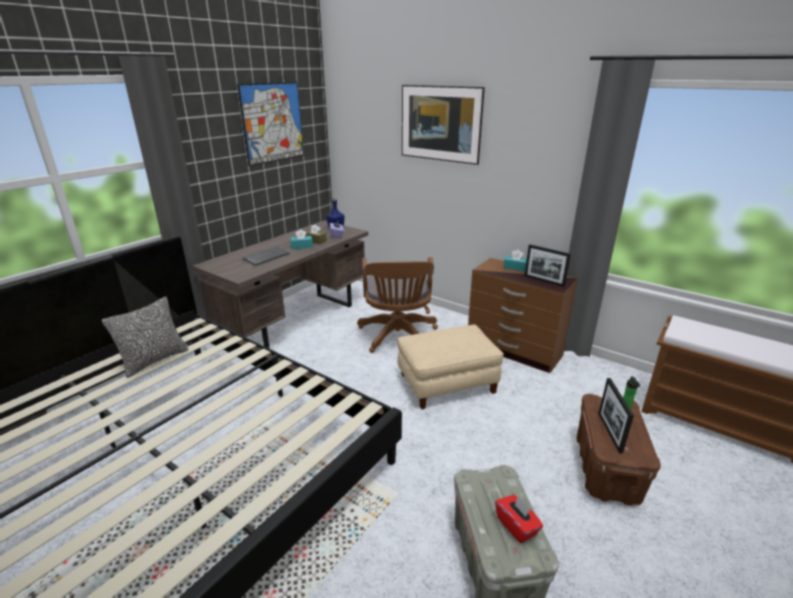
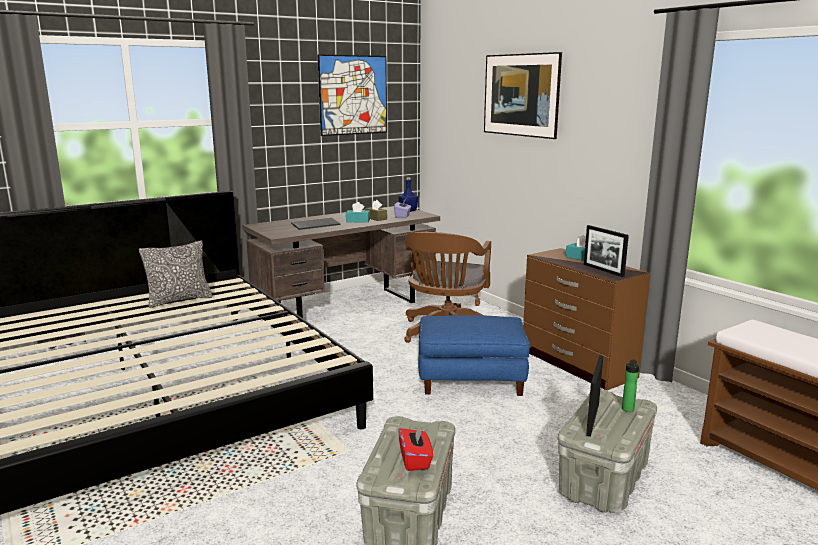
camera: 20 degrees right, 10 degrees down
(447, 383) = (471, 378): beige ottoman -> blue ottoman
(607, 470) = (604, 481): brown storage box -> grey storage box

